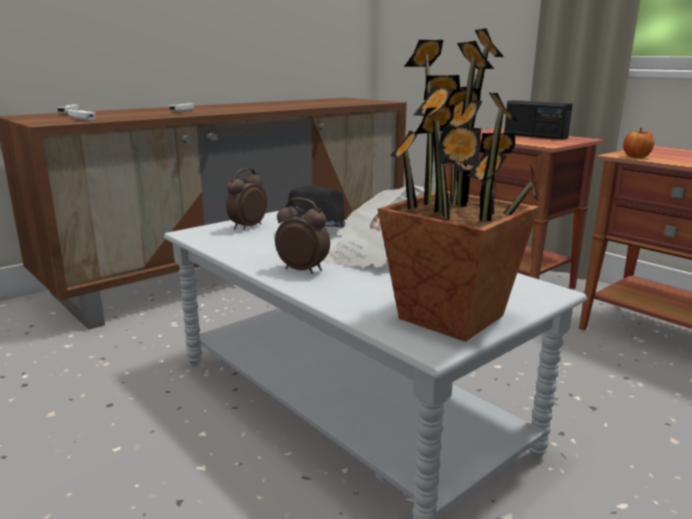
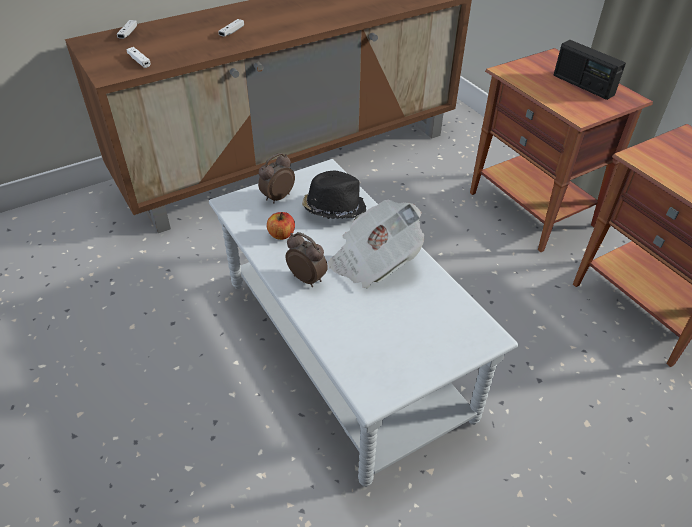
camera: 10 degrees right, 25 degrees up
(451, 318) = (397, 363): potted plant -> none
(636, 156) = (651, 162): apple -> apple (281, 234)

